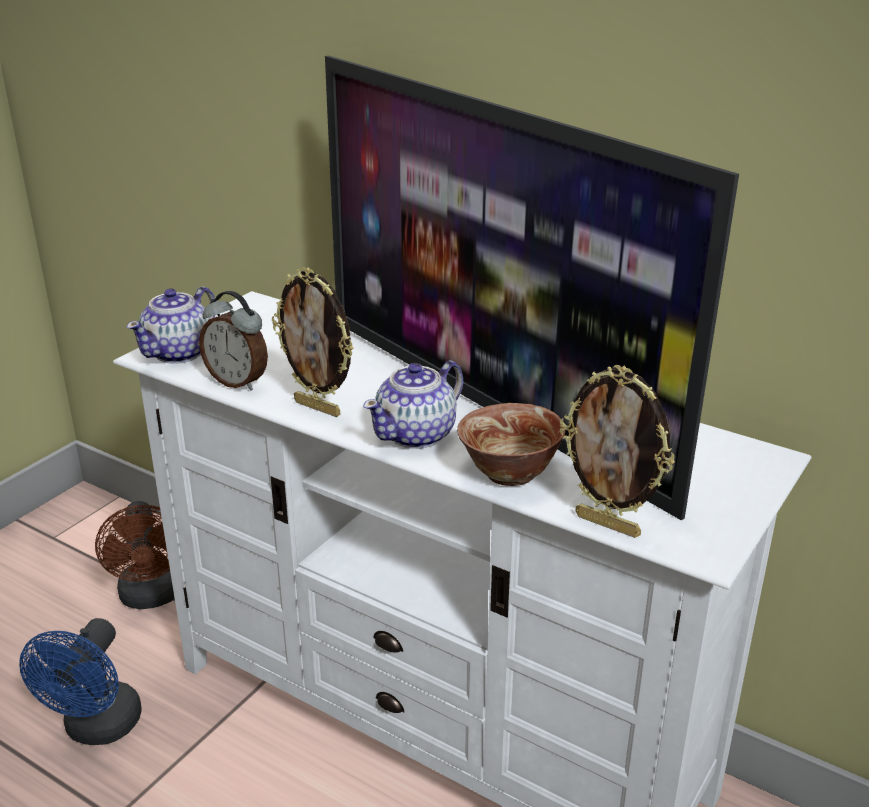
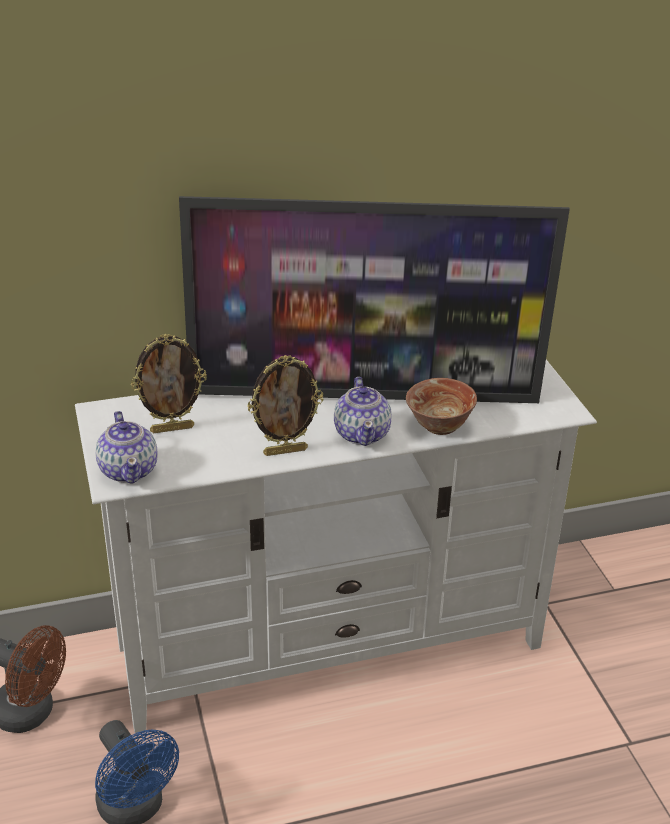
camera: 50 degrees left, 5 degrees up
(238, 382) = (207, 465): alarm clock -> none
(608, 524) = (518, 423): picture frame -> picture frame (172, 428)

